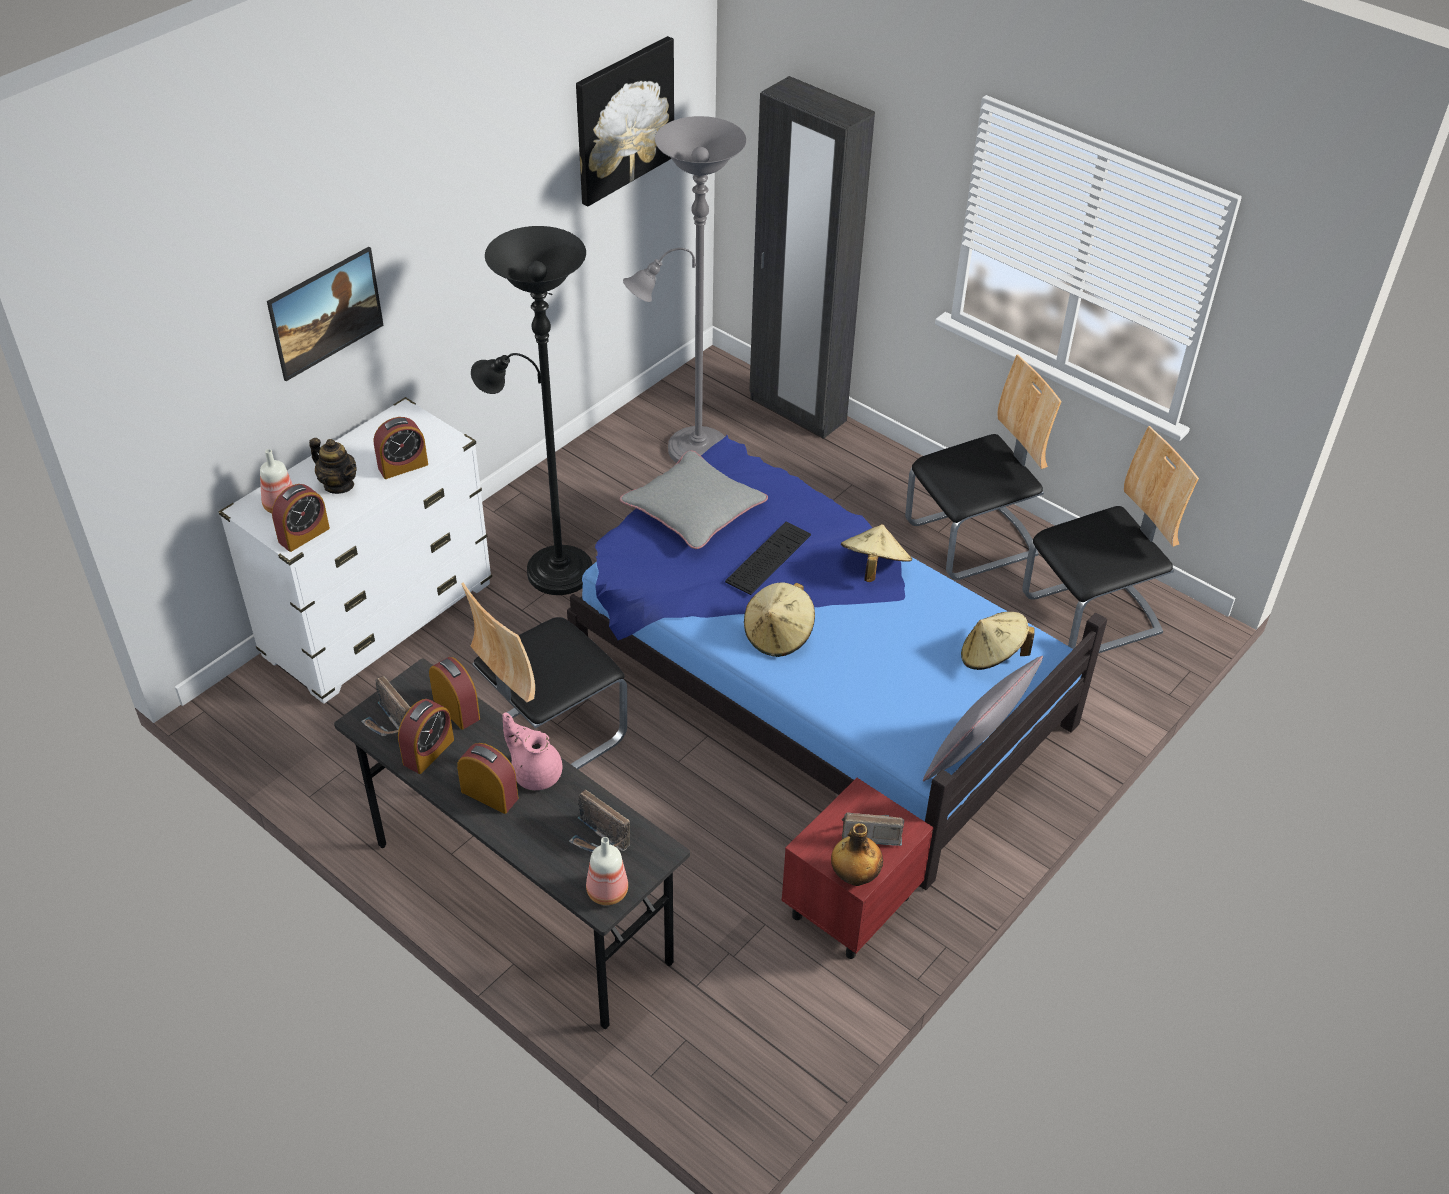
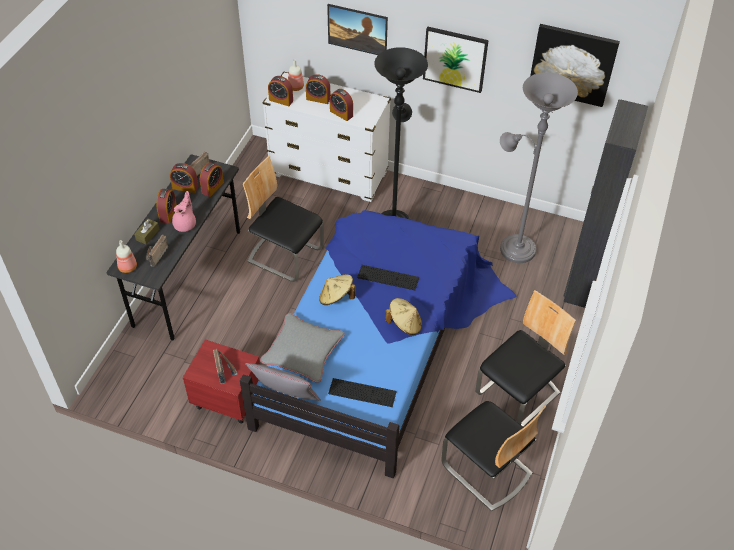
camera: 70 degrees right, 5 degrees up
(339, 485) = (318, 99): teapot -> alarm clock
(479, 240) = (455, 59): none -> picture
(531, 840) = (147, 234): none -> brown tissue box
(693, 508) = (410, 238): grey pillow -> grey pillow (303, 351)
(854, 876) = (196, 370): bottle -> none
(972, 540) = (518, 394): chair -> chair turned 90 degrees counterclockwise
(991, 657) = (362, 392): beige hat -> keyboard

